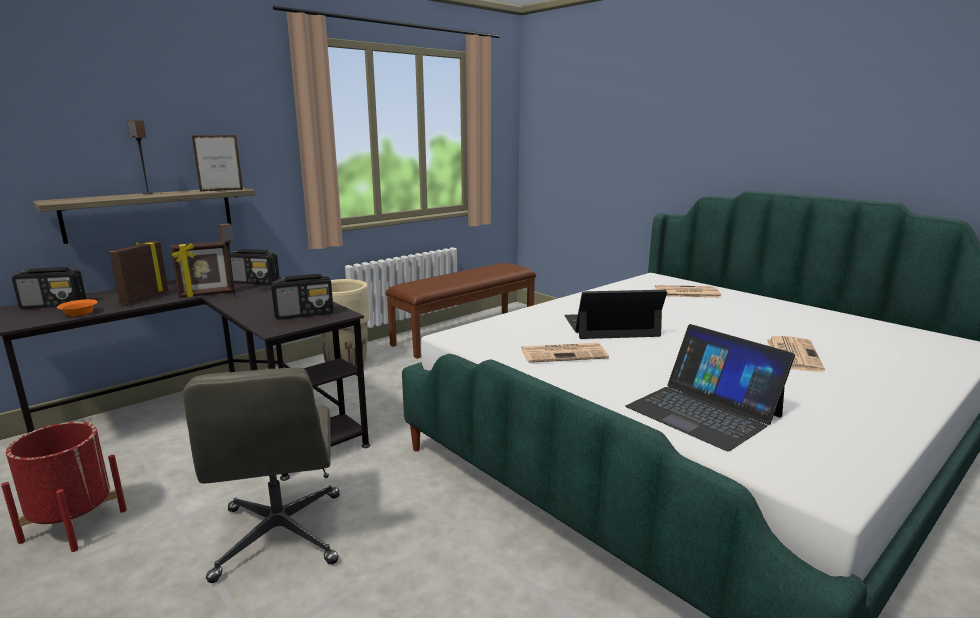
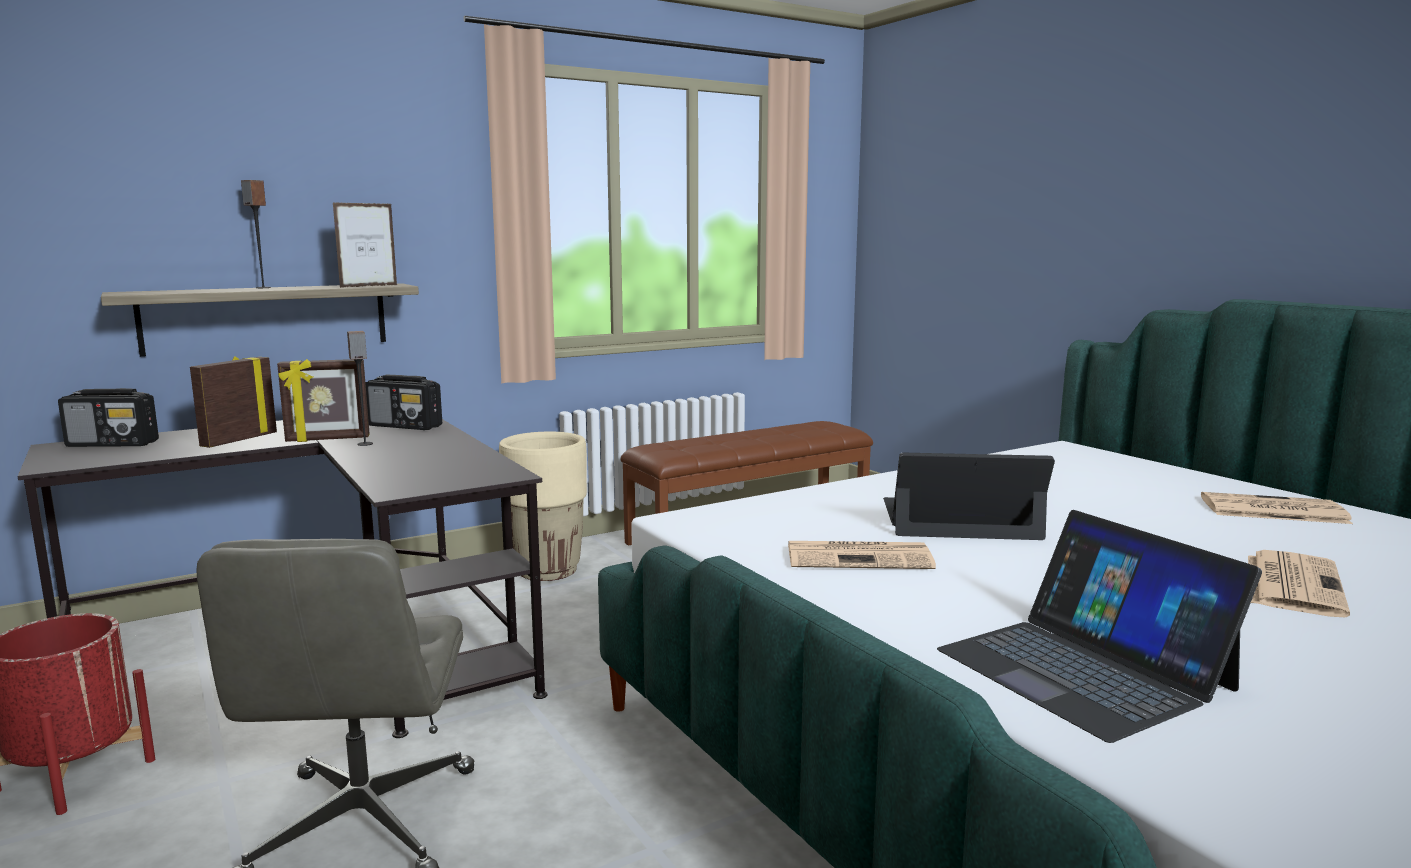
camera: 10 degrees right, 5 degrees down
(79, 313) = (138, 456): orange bowl -> none
(221, 190) = (369, 286): picture frame -> picture frame turned 150 degrees clockwise
(305, 314) = (453, 472): radio -> none
(686, 292) = (1116, 474): newspaper -> newspaper (1271, 510)

